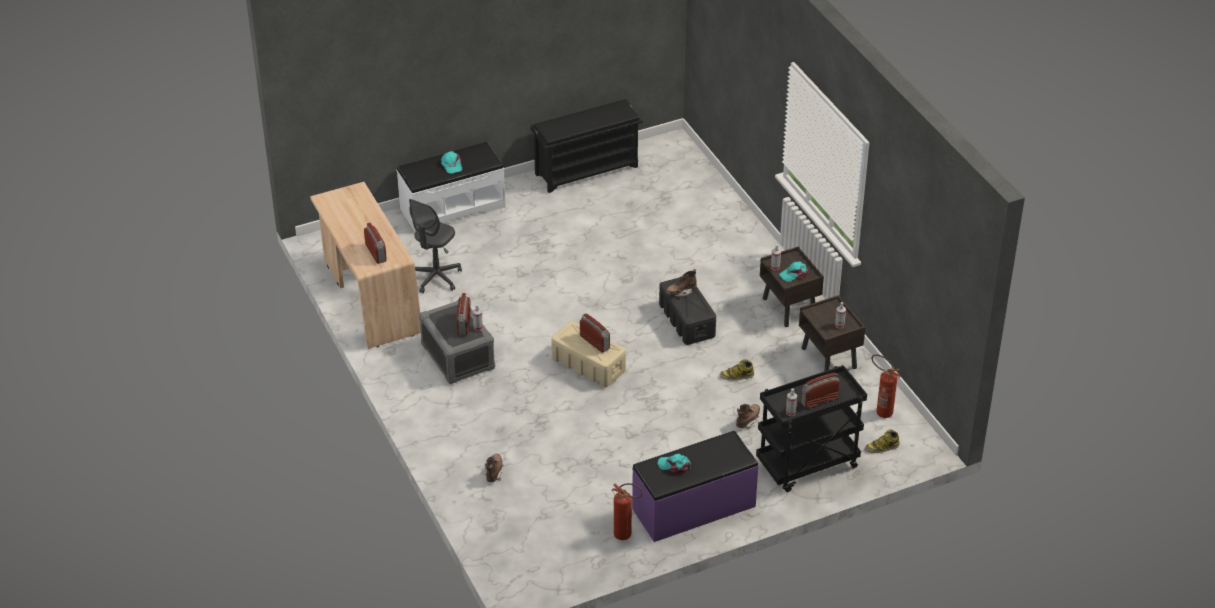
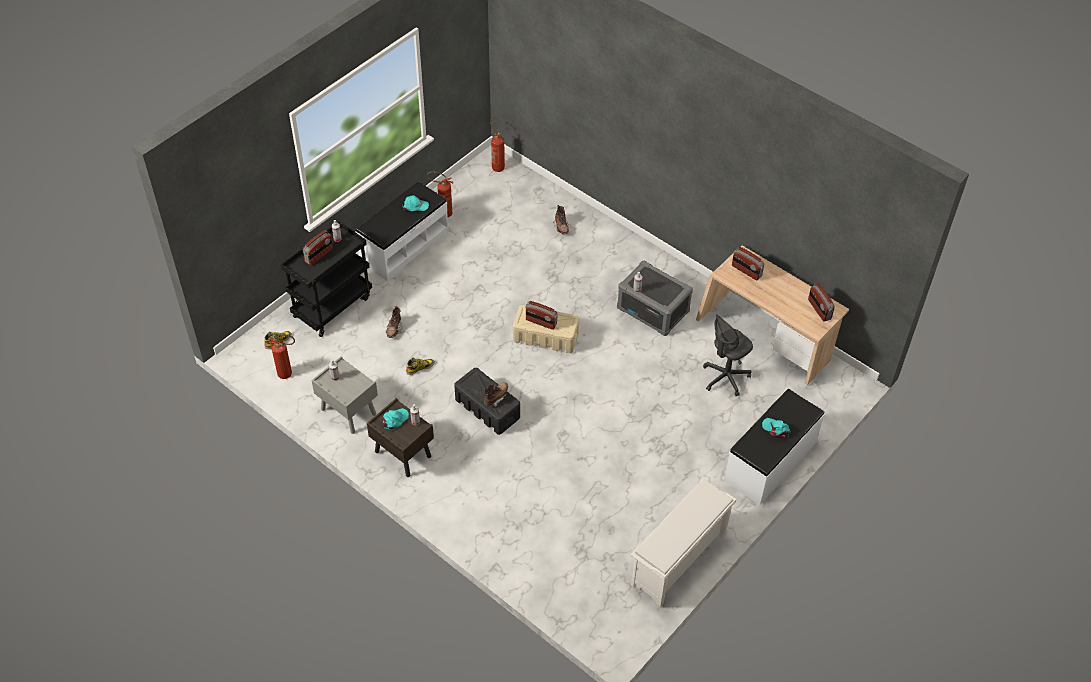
camera: 155 degrees right, 10 degrees up
(436, 278) = (725, 378): grey office chair -> grey office chair turned 135 degrees counterclockwise
(464, 324) = (649, 289): radio -> radio (819, 309)
(522, 577) = (496, 165): none -> fire extinguisher
(587, 170) = (678, 561): black shoe rack -> white shoe rack
(694, 508) = (404, 247): purple bench -> white bench
(829, 358) = (348, 411): brown nightstand -> grey nightstand

